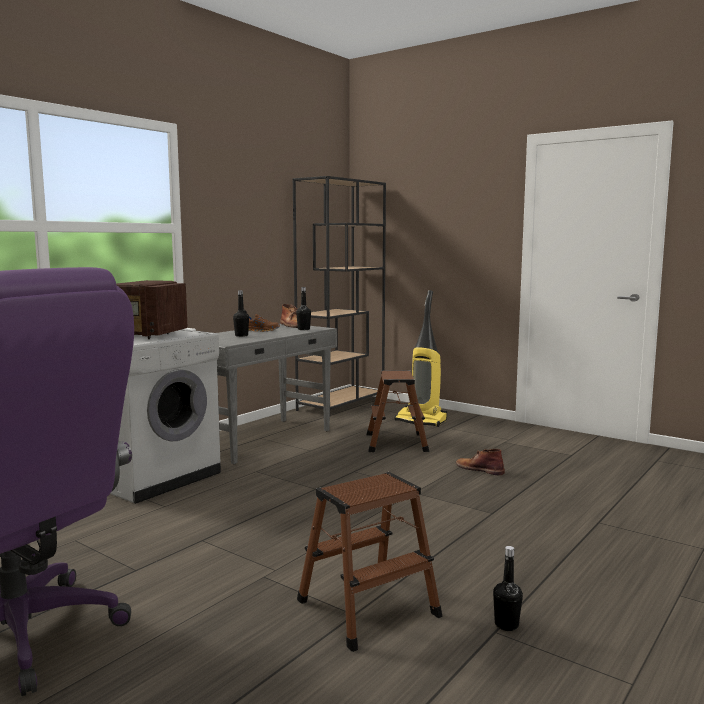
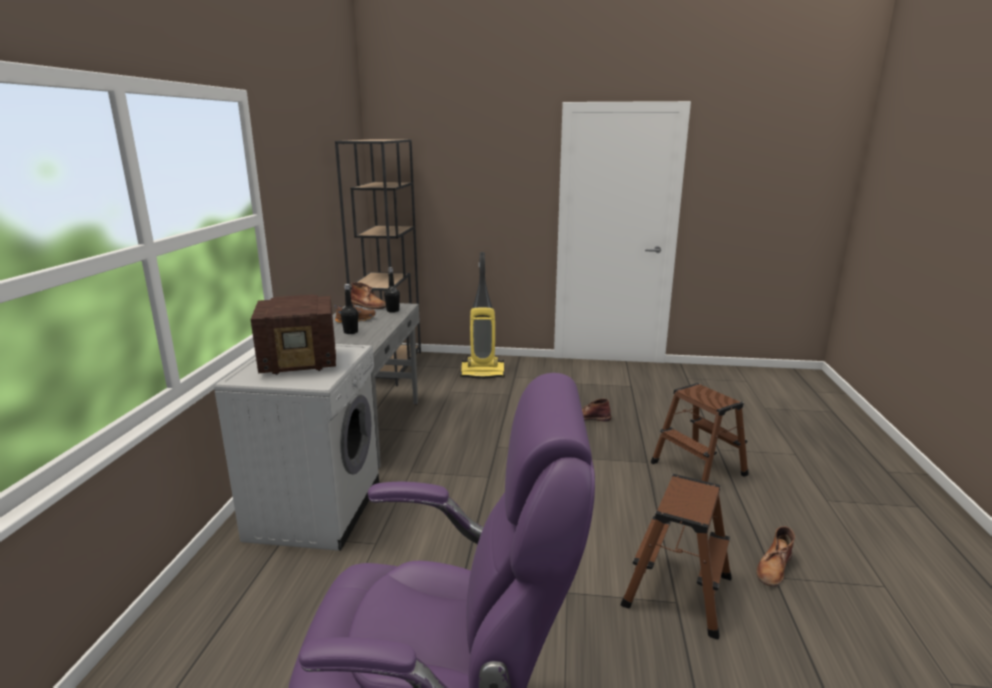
camera: 30 degrees left, 10 degrees up
(396, 442) = (492, 403): brown step ladder -> brown step ladder (698, 468)
(506, 625) = (774, 568): black bottle -> brown boot

